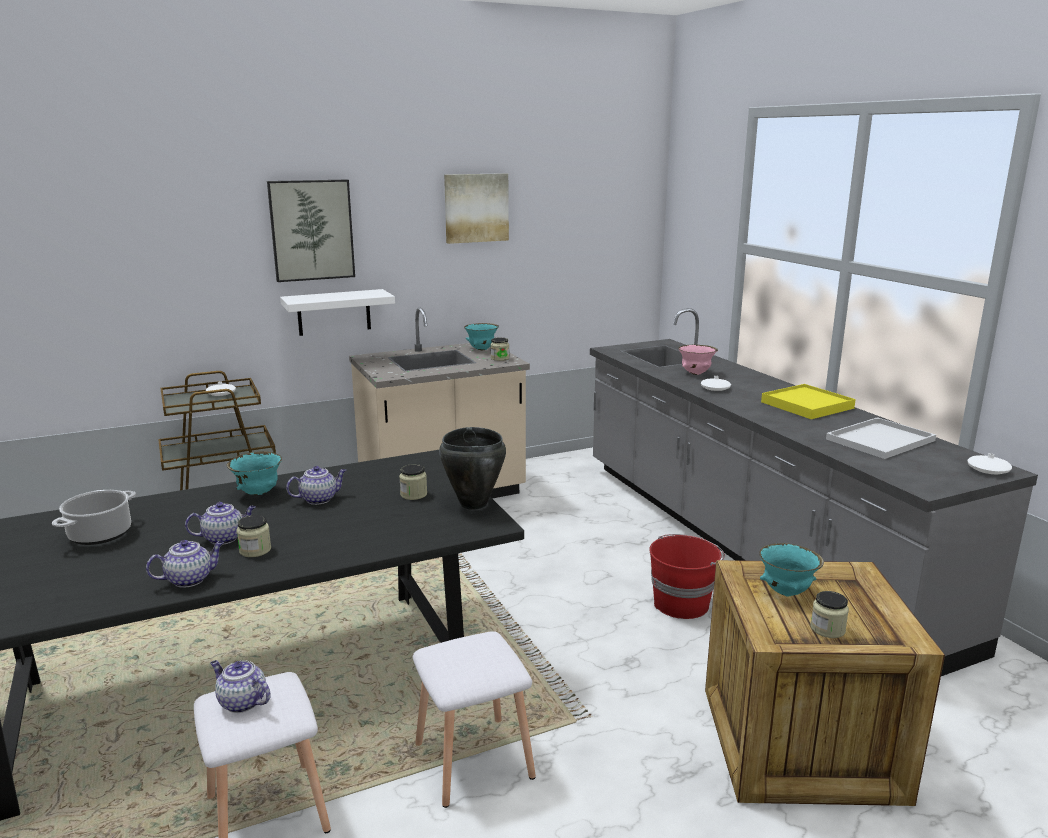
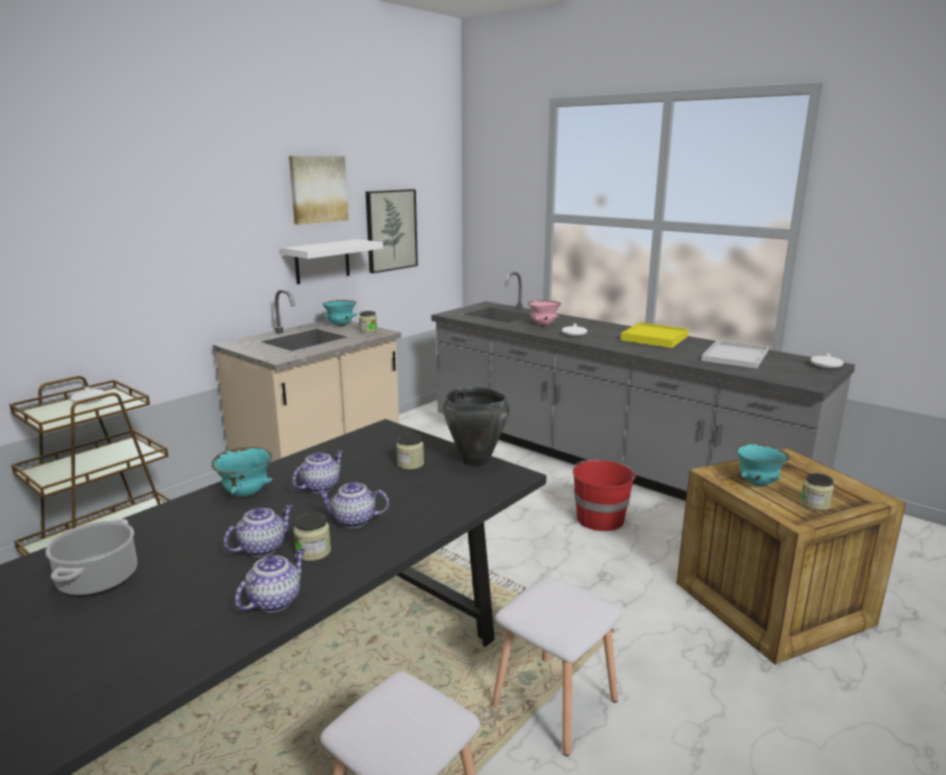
camera: 25 degrees left, 0 degrees up
(241, 702) = (387, 719): teapot -> teapot (353, 520)
(311, 230) = (166, 214): picture -> picture (391, 230)
(334, 312) = (194, 301): white shelf -> white shelf (322, 261)

